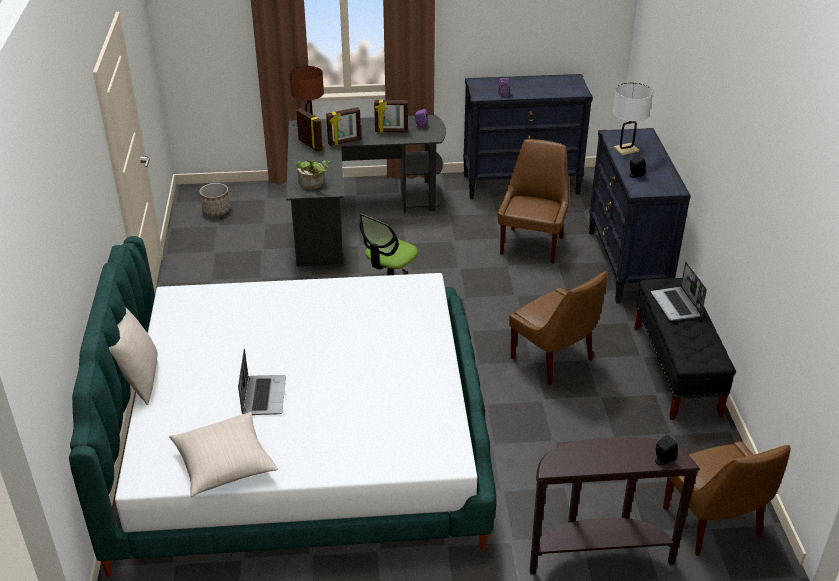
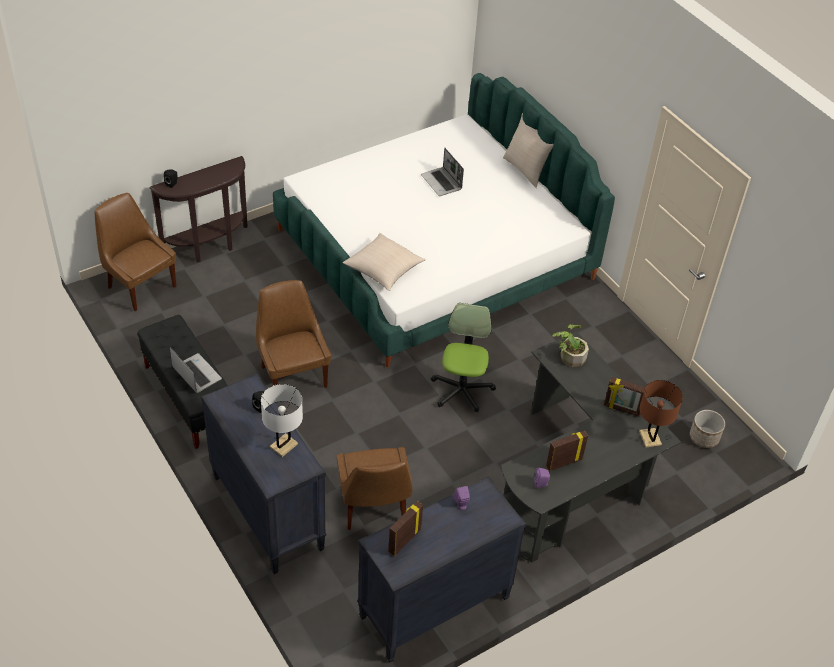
camera: 150 degrees right, 10 degrees up
(224, 464) = (428, 142): beige pillow -> beige pillow (384, 269)
(344, 142) = (594, 426): picture frame -> picture frame (404, 540)
(554, 360) = (293, 375): brown chair -> brown chair turned 45 degrees clockwise

